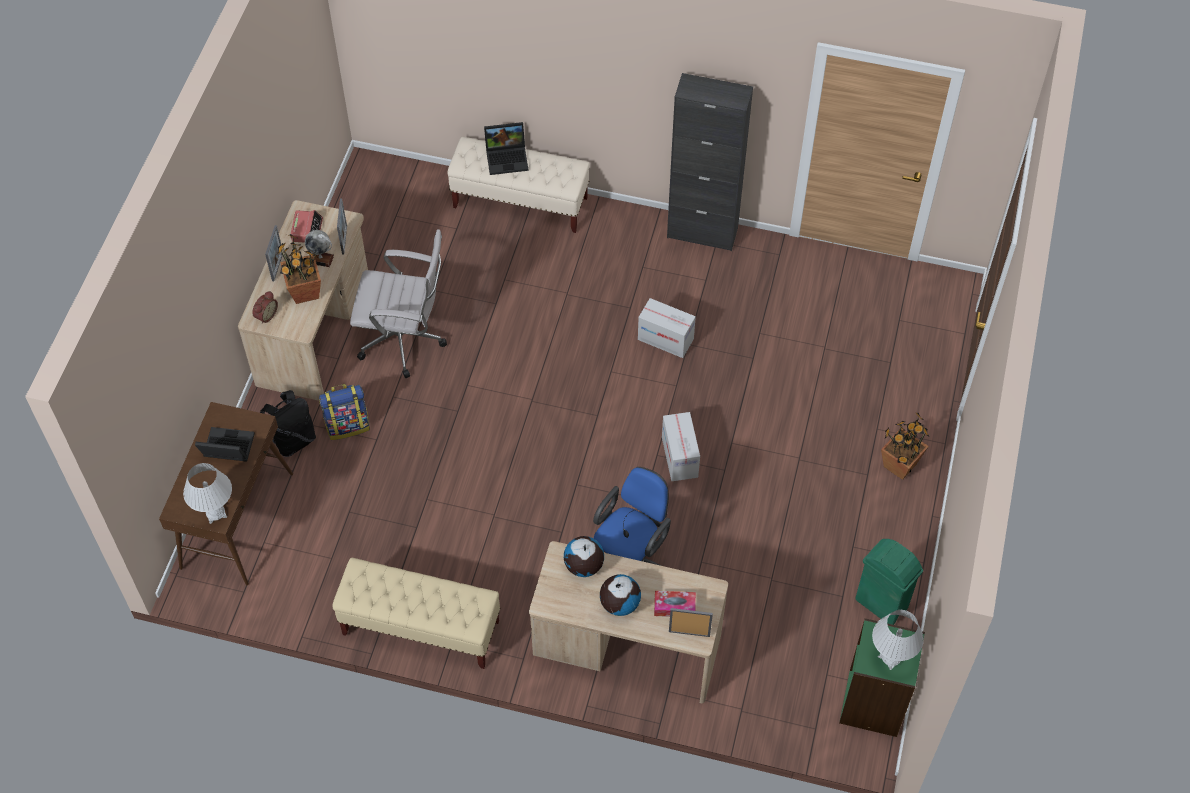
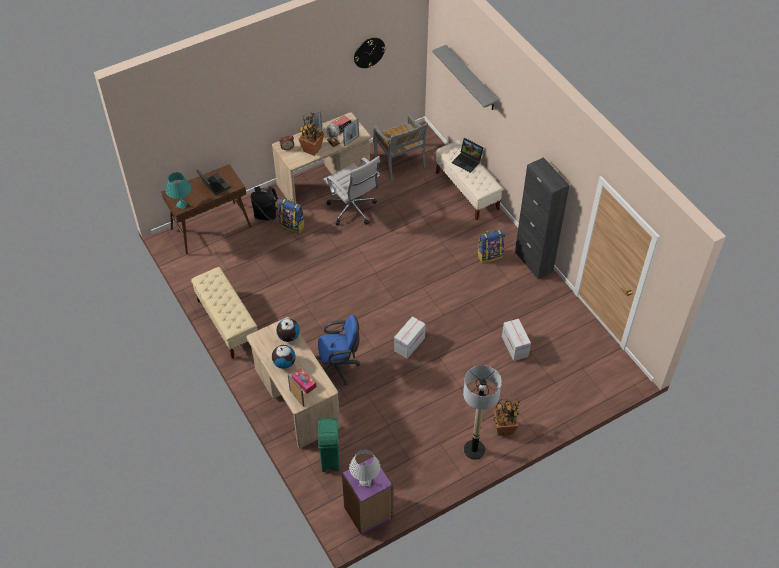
camera: 45 degrees right, 5 degrees down
(215, 513) = (182, 205): white table lamp -> turquoise table lamp
(288, 88) = (369, 52): none -> wall clock
(389, 228) = (400, 162): none -> grey chair
(467, 31) = (471, 78): none -> grey shelf
(643, 265) = (489, 255): none -> backpack
(665, 339) = (462, 293): cardboard box -> cardboard box (515, 346)
(874, 703) = (368, 513): green bookcase -> purple bookcase
(881, 604) = (422, 477): green trash can -> green trash can (330, 459)
(897, 520) = (474, 450): none -> floor lamp

